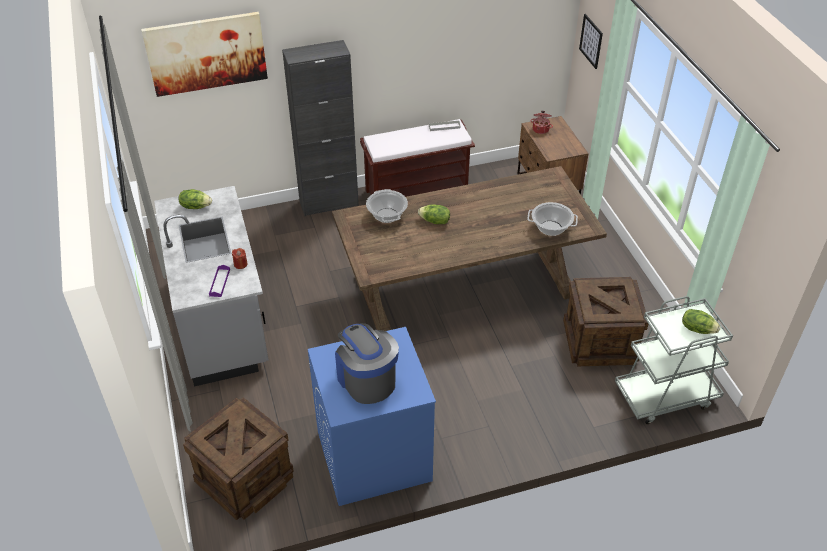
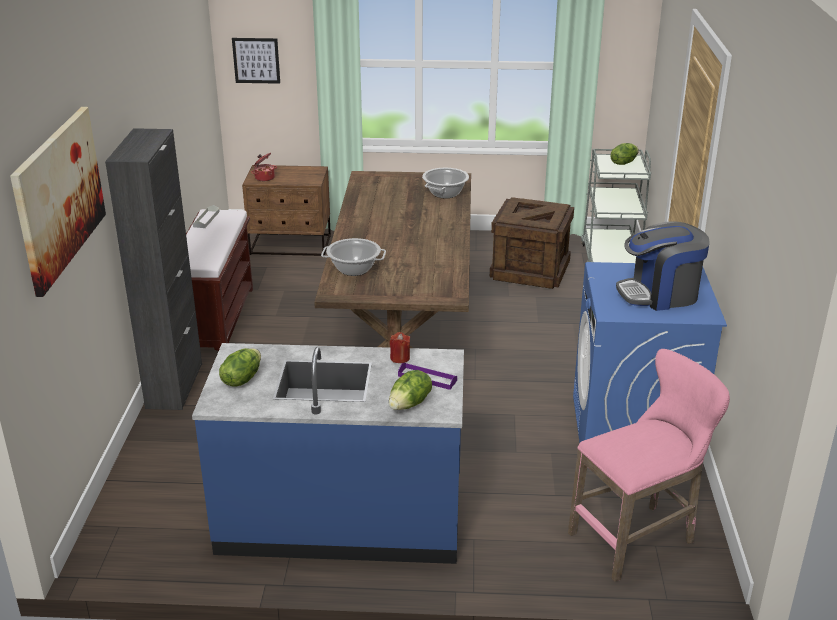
camera: 70 degrees left, 15 degrees down
(222, 321) = (341, 517): grey counter -> blue counter
(245, 478) = (638, 538): crate -> pink stool
(434, 221) = (387, 245): lettuce -> lettuce (410, 404)

